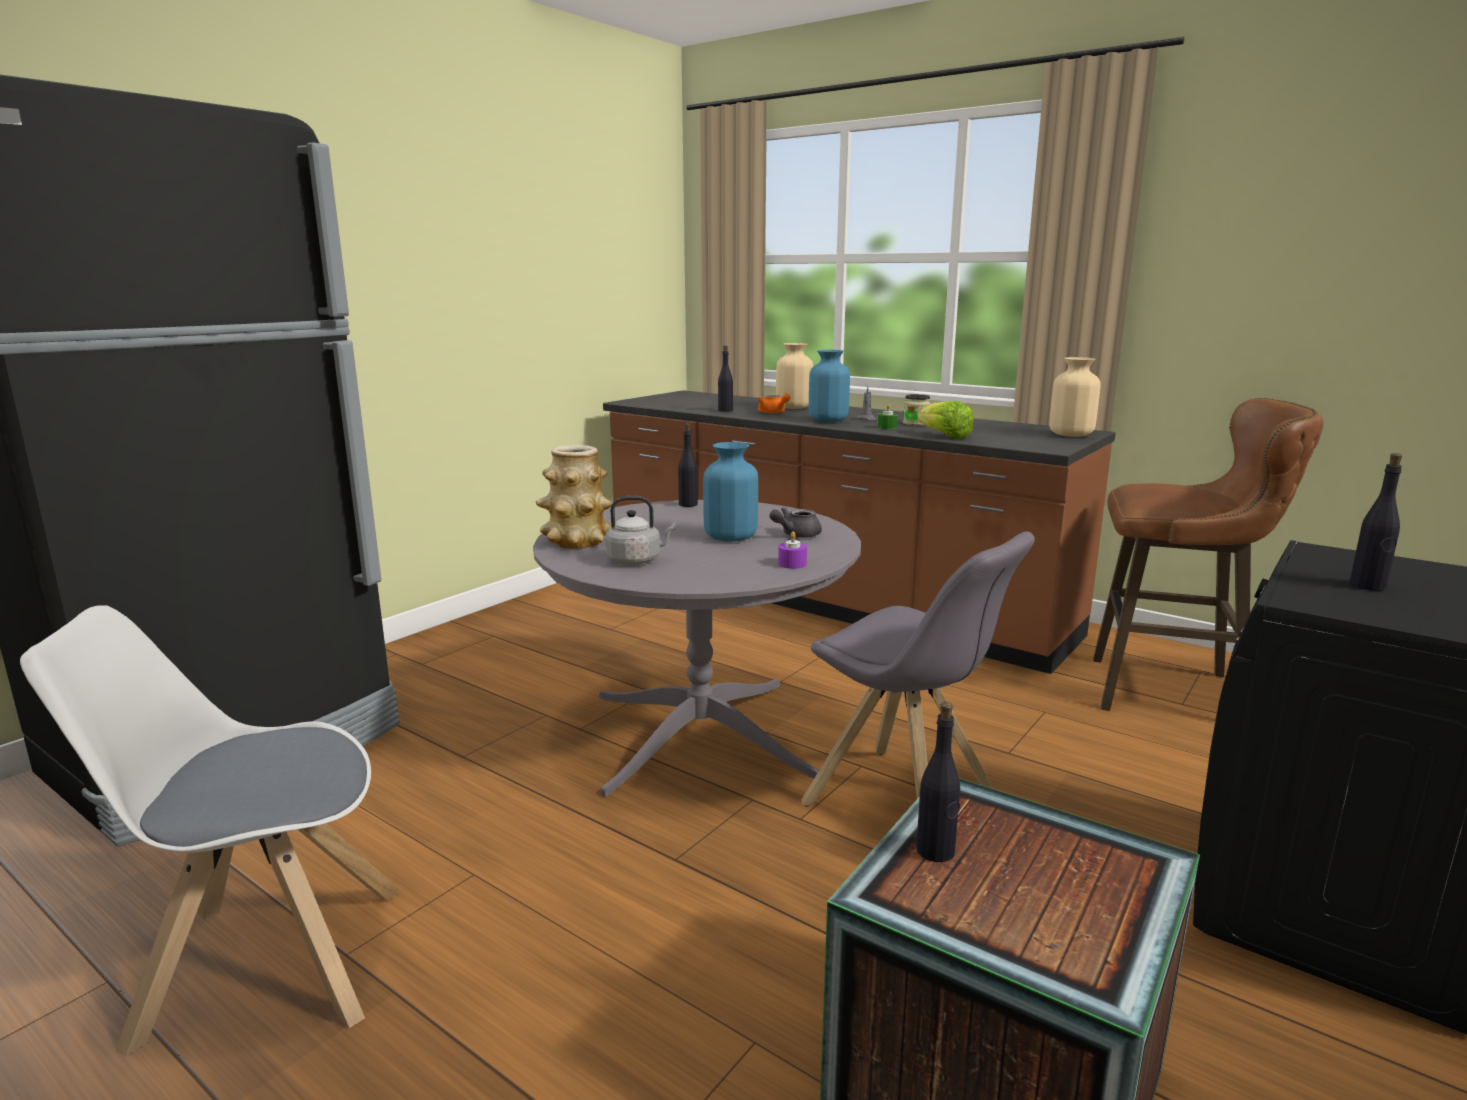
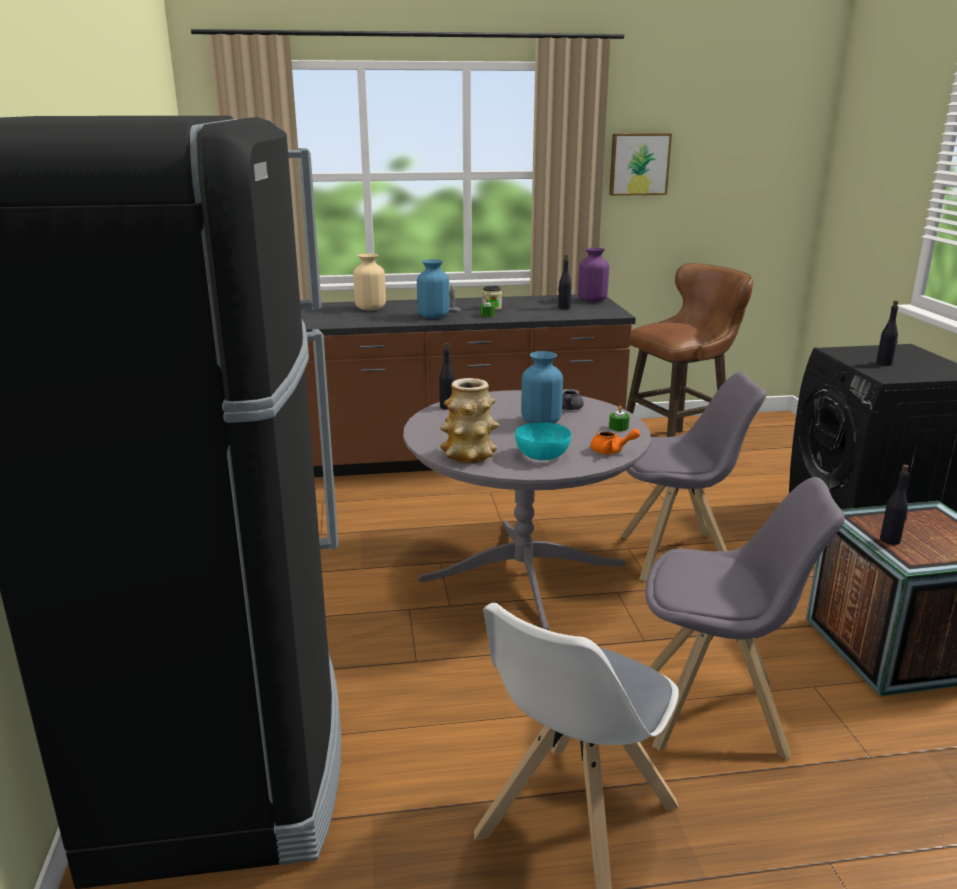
camera: 45 degrees left, 5 degrees up
(581, 977) = (715, 713): none -> grey chair
(636, 560) = (542, 455): grey kettle -> turquoise bowl
(725, 410) = (333, 321): black bottle -> black bottle (564, 307)
(773, 413) = (375, 317): orange teapot -> orange teapot (611, 451)
(792, 564) = (618, 427): purple candle -> green candle
(944, 436) = (540, 315): lettuce -> none
(1071, 434) = (592, 300): beige vase -> purple vase
(1212, 240) = (639, 164): none -> picture

